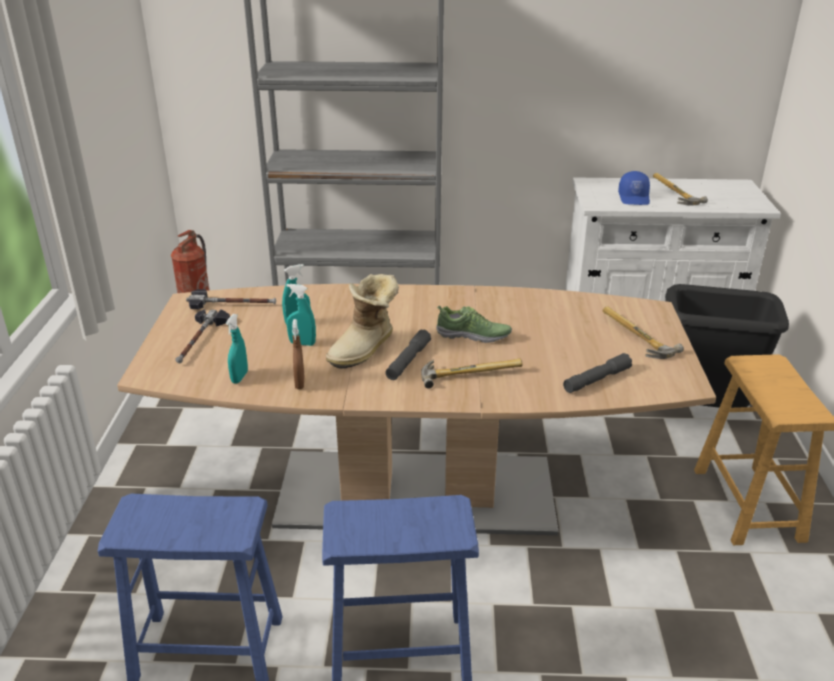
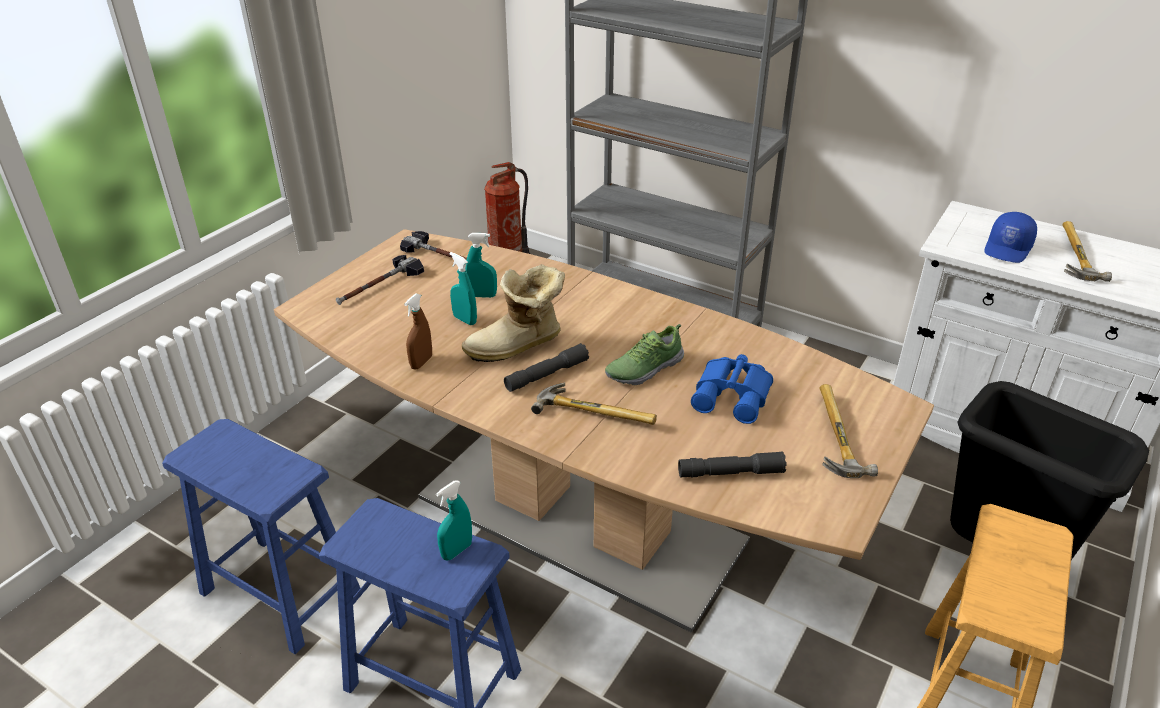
camera: 30 degrees right, 5 degrees up
(239, 377) = (375, 337): turquoise spray bottle -> turquoise spray bottle (456, 551)
(473, 335) = (643, 368): shoe -> shoe turned 105 degrees clockwise
(550, 333) = (734, 395): none -> blue binoculars

